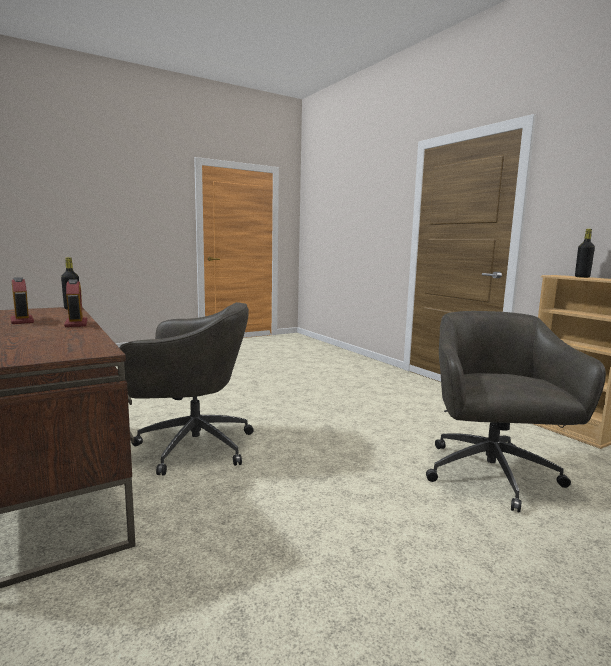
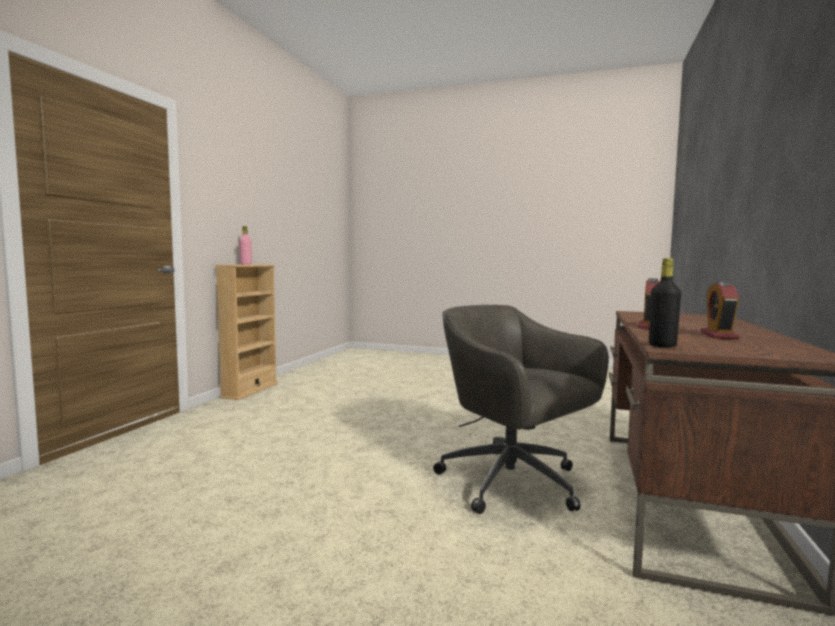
camera: 130 degrees left, 5 degrees down
(491, 476) = (366, 397): grey office chair -> none
(582, 277) = (245, 264): black bottle -> pink bottle

